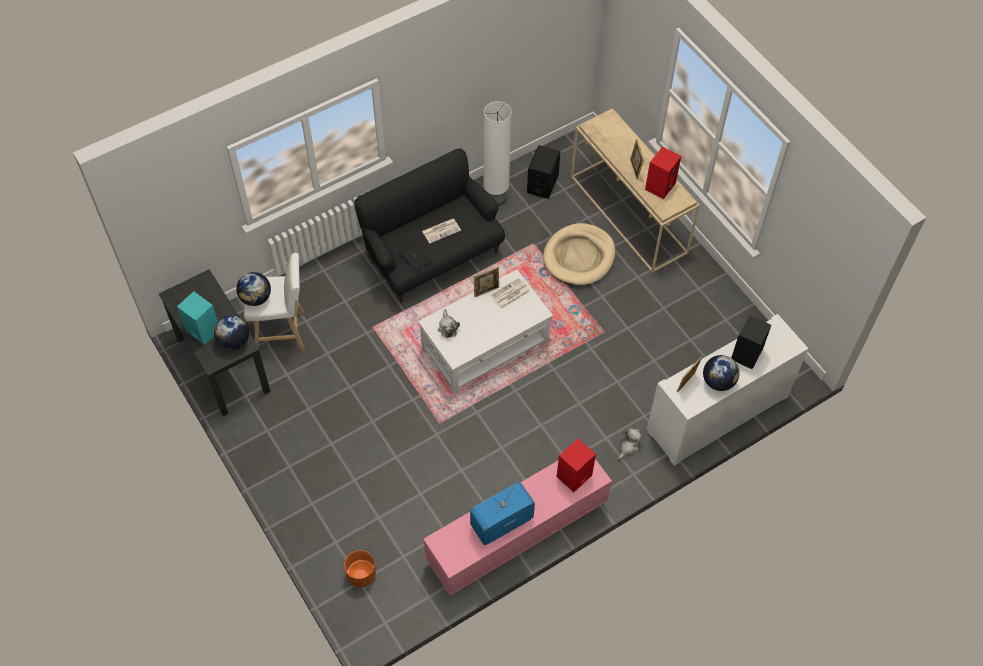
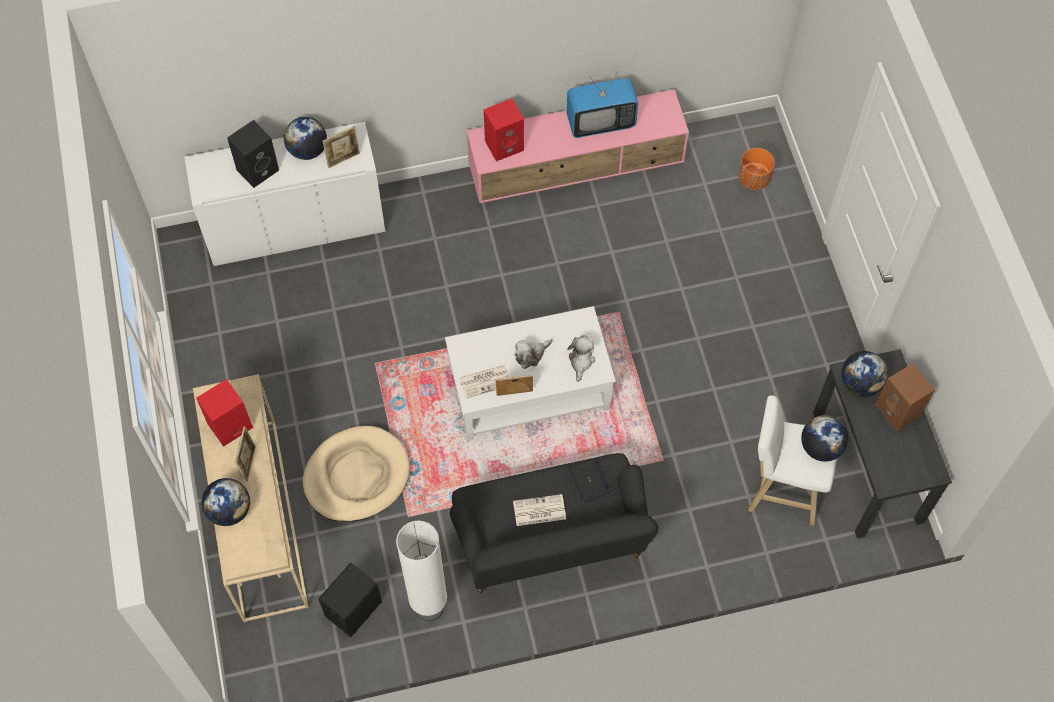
camera: 160 degrees left, 5 degrees up
(202, 330) = (899, 410): turquoise speaker -> brown speaker
(628, 446) = (414, 221): plush toy -> plush toy (531, 355)
(631, 141) = (229, 510): none -> globe

